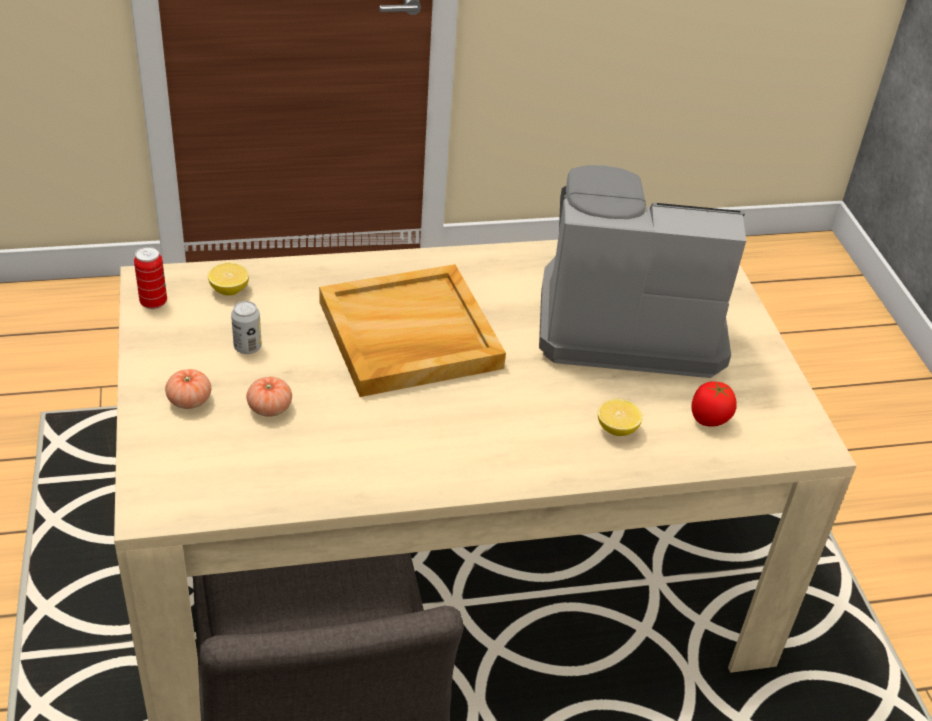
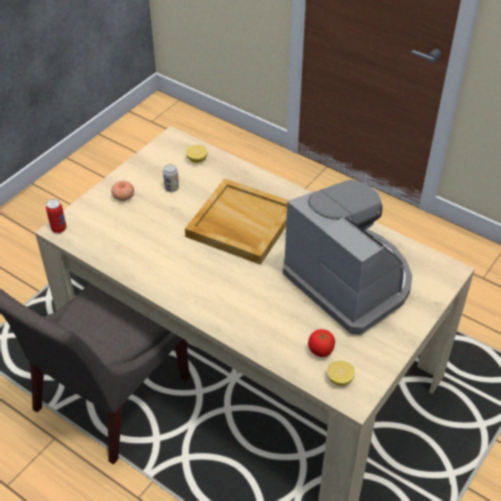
camera: 50 degrees right, 5 degrees up
(153, 302) = (162, 148): can -> can (59, 229)
(270, 408) = (146, 218): tomato -> none
(617, 429) = (271, 324): lemon -> lemon (339, 379)

